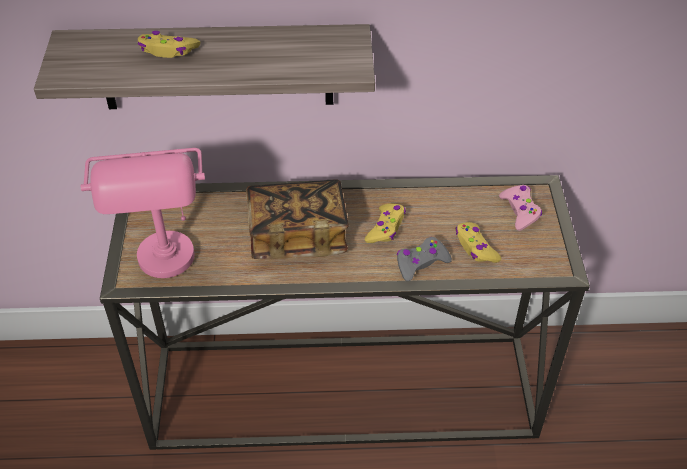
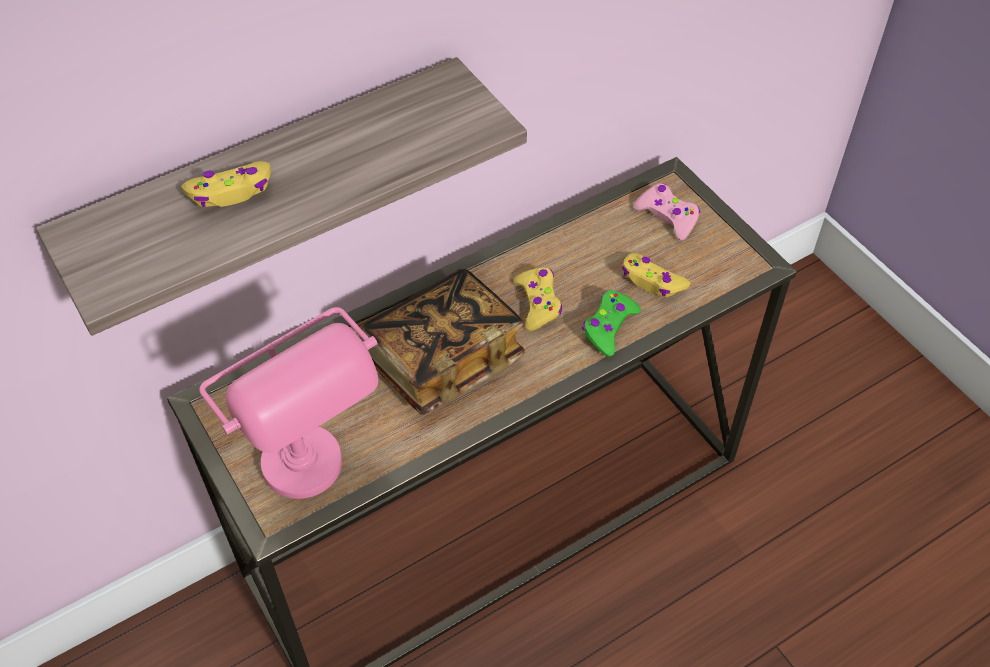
camera: 30 degrees left, 5 degrees up
(421, 263) = (609, 327): grey game controller -> green game controller

